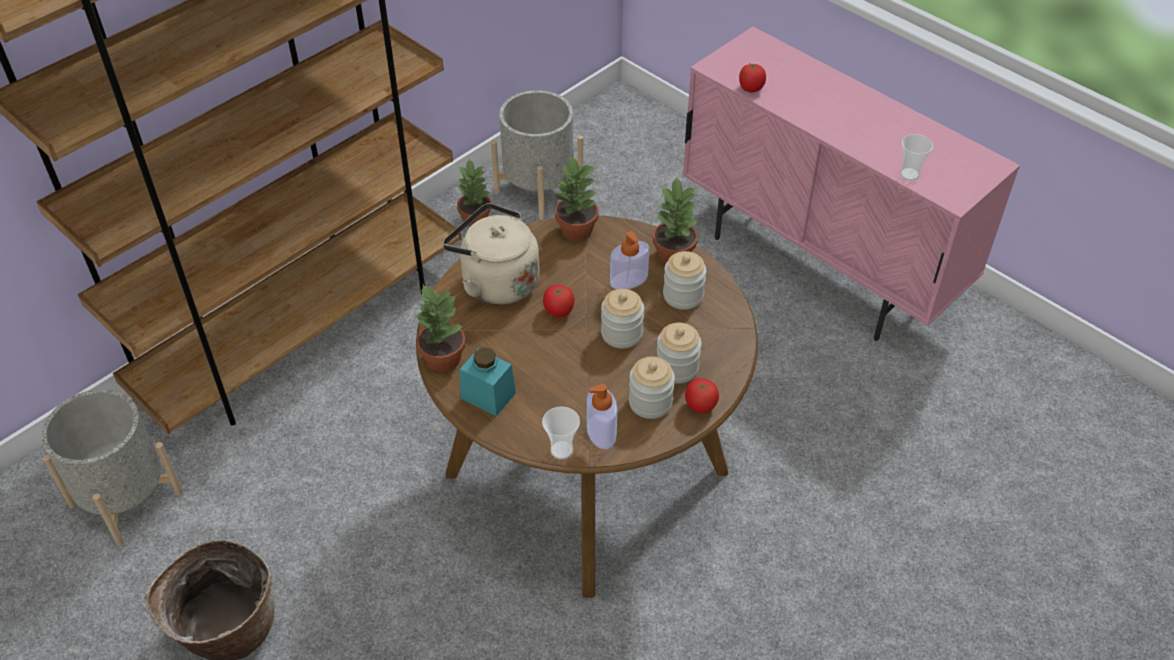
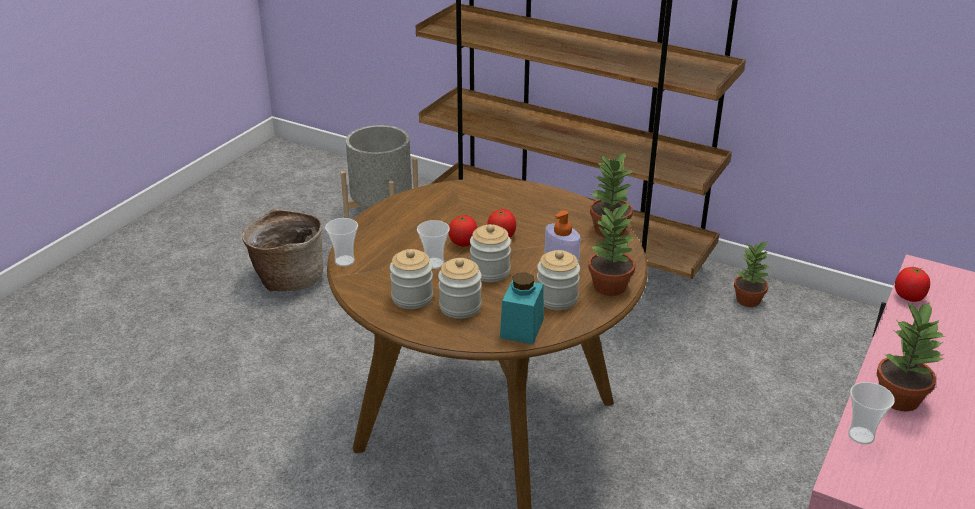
camera: 75 degrees right, 15 degrees down
(442, 358) = (424, 194): potted plant -> potted plant (899, 397)
(488, 395) = (392, 220): turquoise jar -> turquoise jar (522, 328)
(496, 282) = (521, 203): beige kettle -> none
(539, 189) = (818, 329): grey planter -> none
(592, 374) = (434, 263): none -> cup
(601, 432) = (370, 277): soap dispenser -> none
(700, 406) = (417, 326): tomato -> tomato (463, 243)

